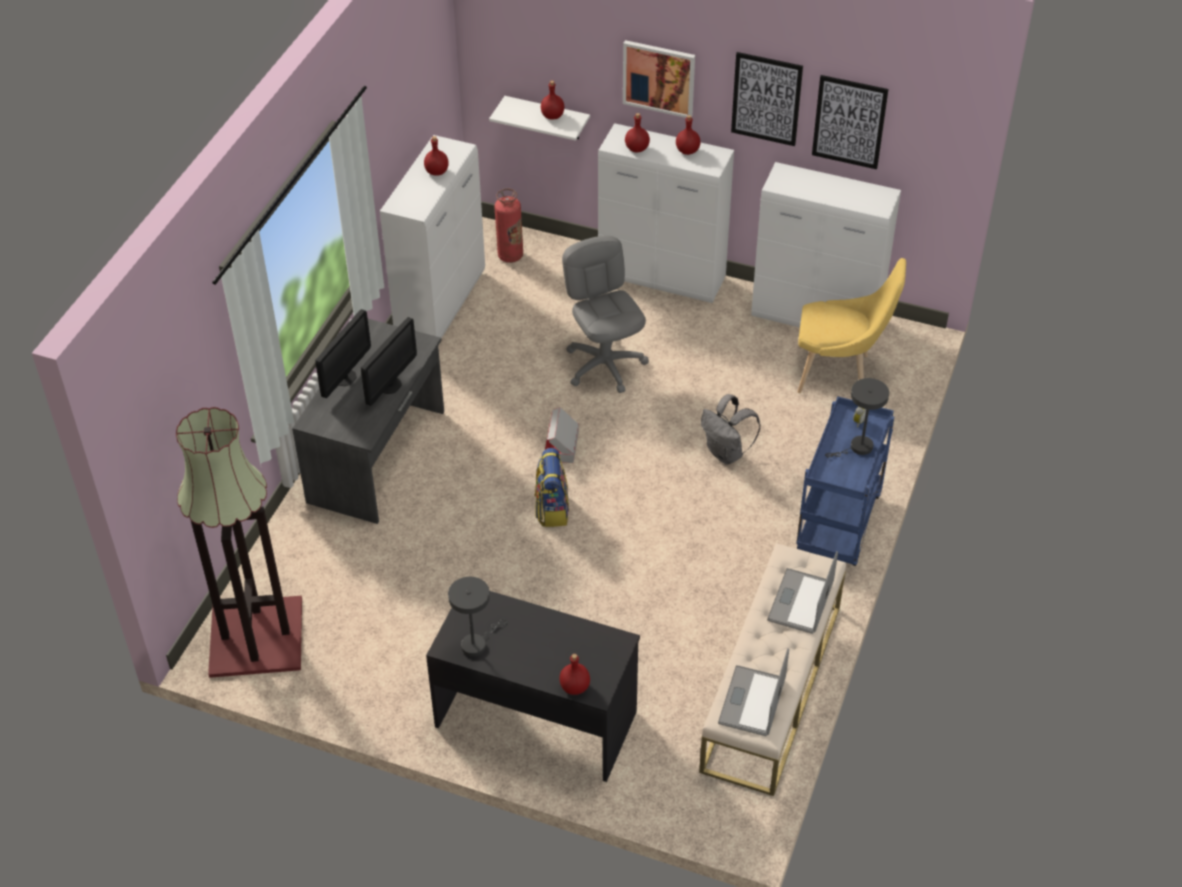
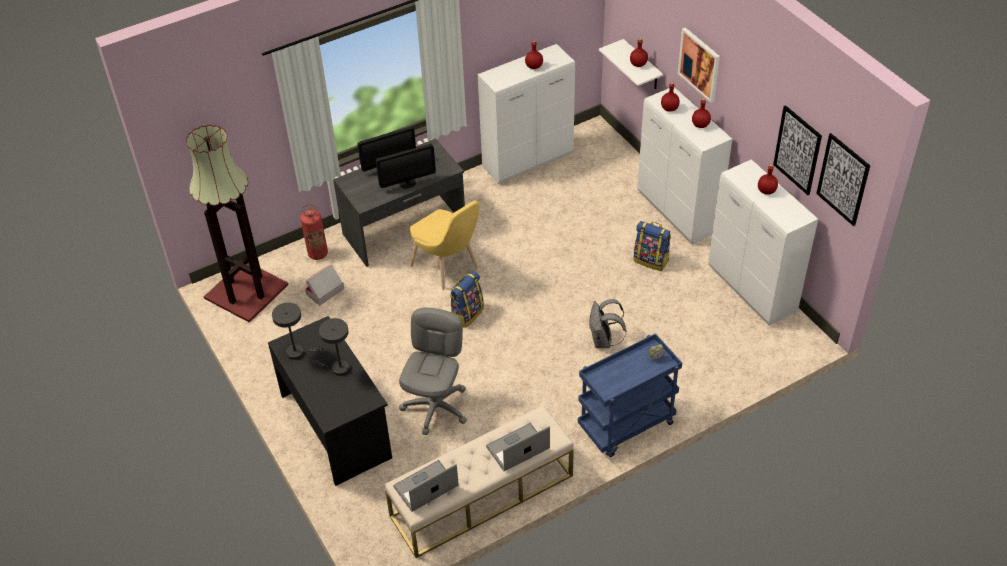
camera: 40 degrees right, 0 degrees up
(510, 256) = (598, 152): fire extinguisher -> fire extinguisher (318, 254)
(561, 446) = (510, 280): cardboard box -> cardboard box (325, 291)
(574, 687) = (321, 409): red bottle -> red bottle (766, 191)
(605, 365) = (586, 247): grey office chair -> grey office chair (436, 407)
(687, 342) = (651, 260): none -> backpack
(766, 99) = (754, 108): picture -> picture (843, 179)
(839, 374) = (729, 333): yellow chair -> yellow chair (448, 269)
(857, 448) = (636, 373): grey table lamp -> grey table lamp (337, 368)

